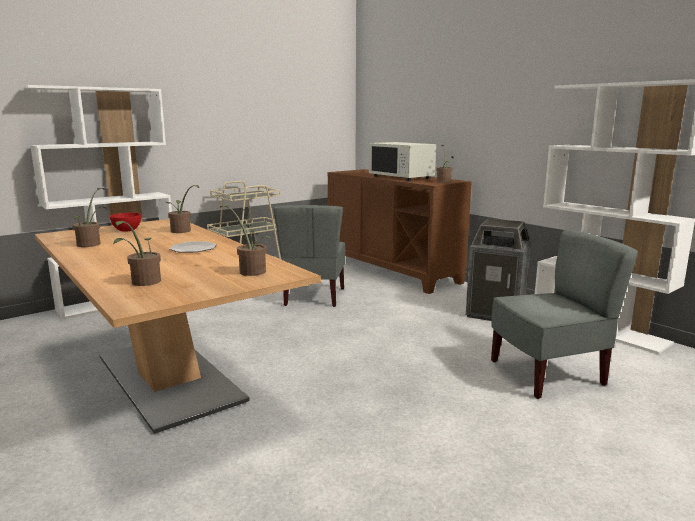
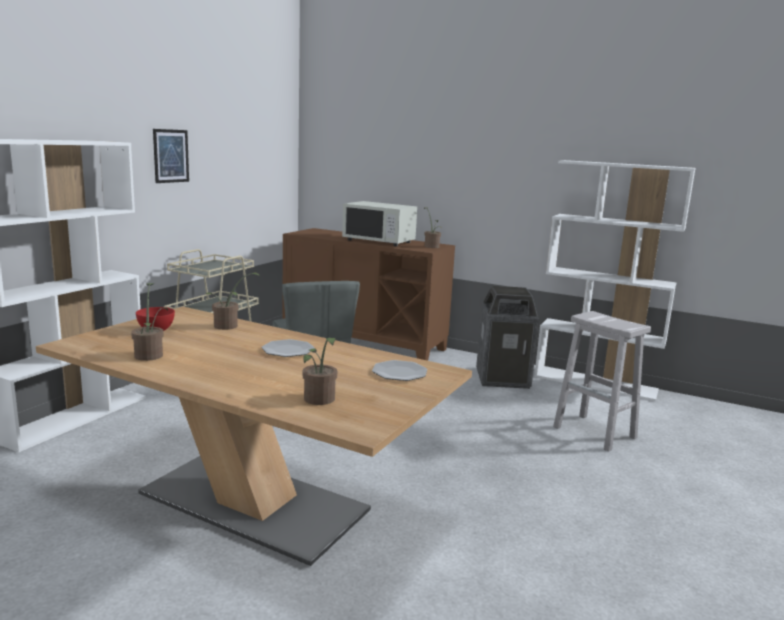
camera: 25 degrees left, 0 degrees up
(217, 103) = (171, 156): none -> picture
(250, 271) = (399, 372): potted plant -> plate
(548, 374) = (596, 433): grey chair -> white stool

